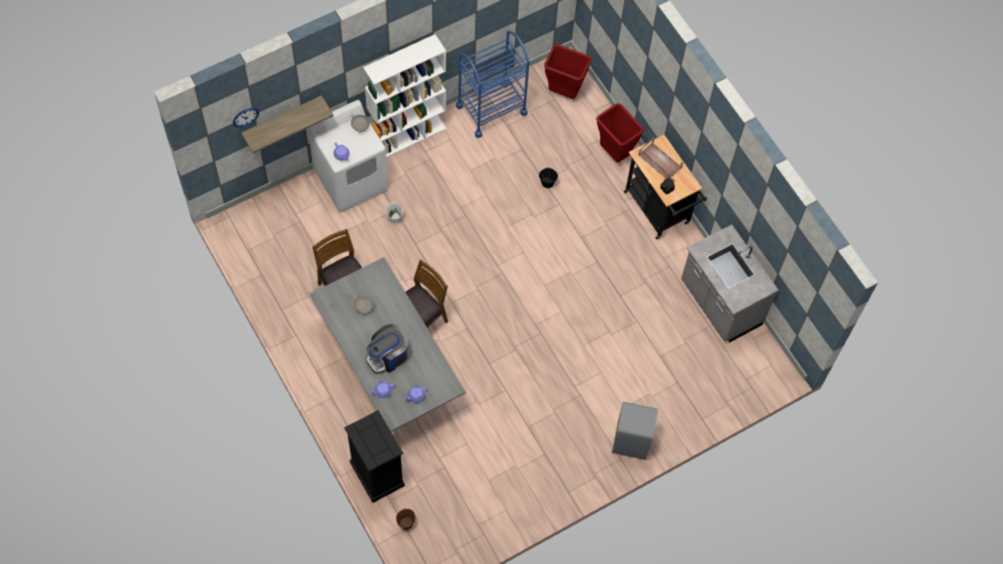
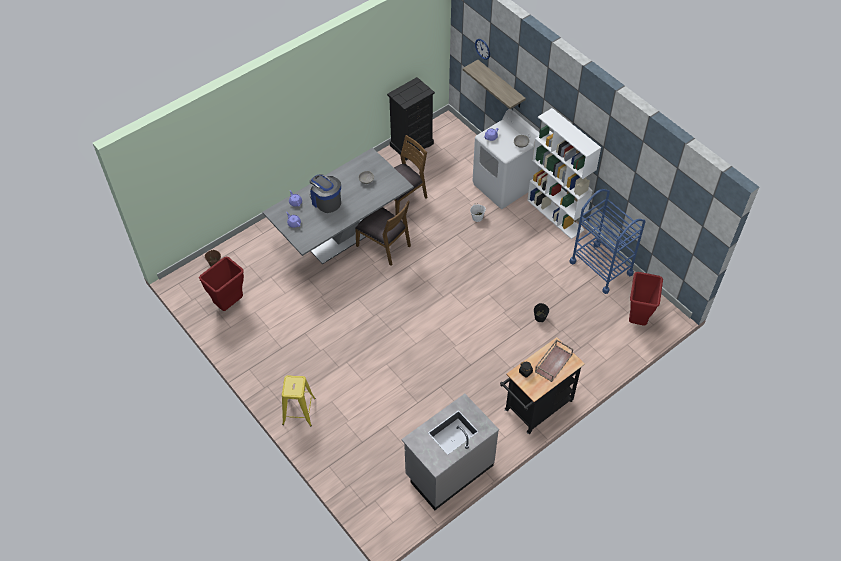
camera: 85 degrees right, 10 degrees down
(376, 474) = (253, 240): black dresser -> black dresser (411, 144)
(614, 153) = (586, 365): red trash can -> red trash can (229, 303)
(631, 443) = (299, 411): grey trash can -> yellow stool

